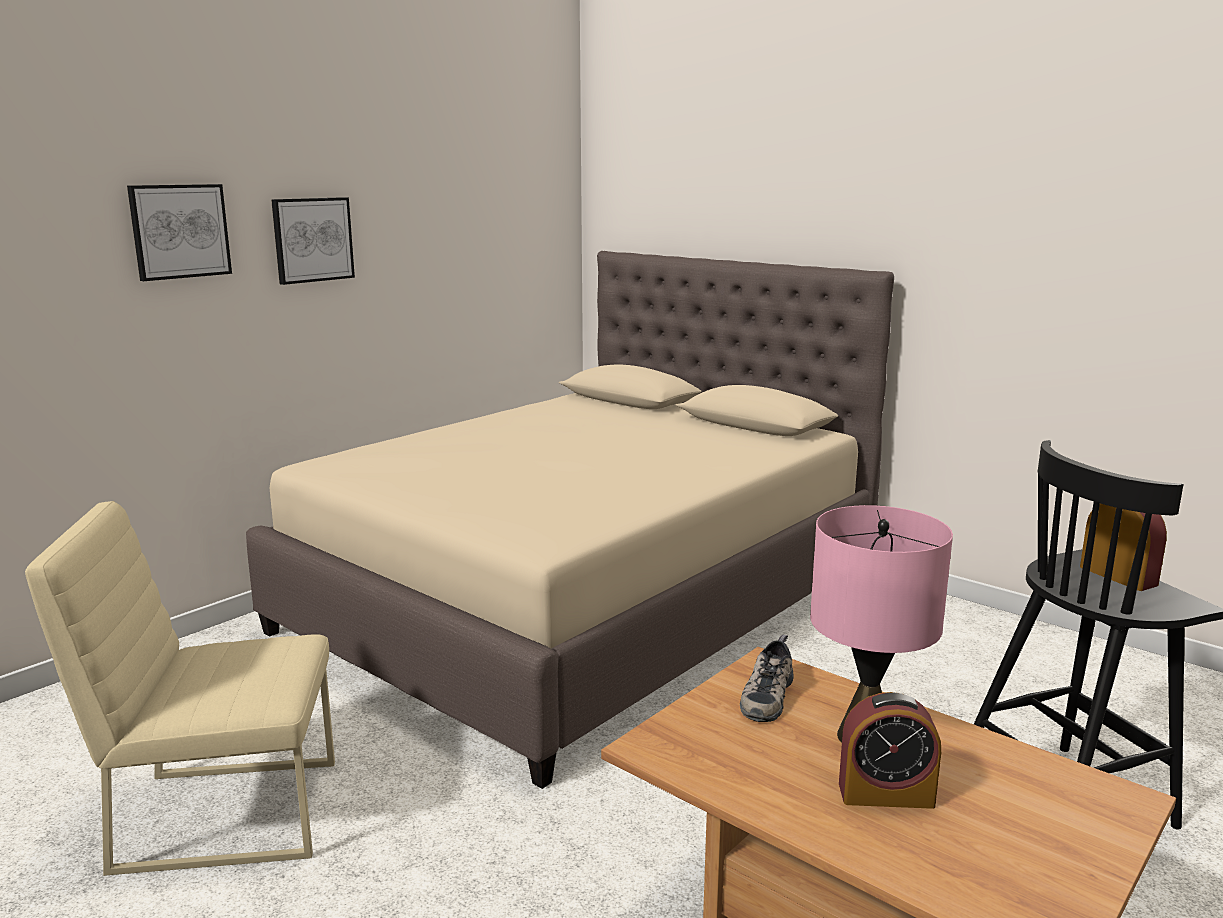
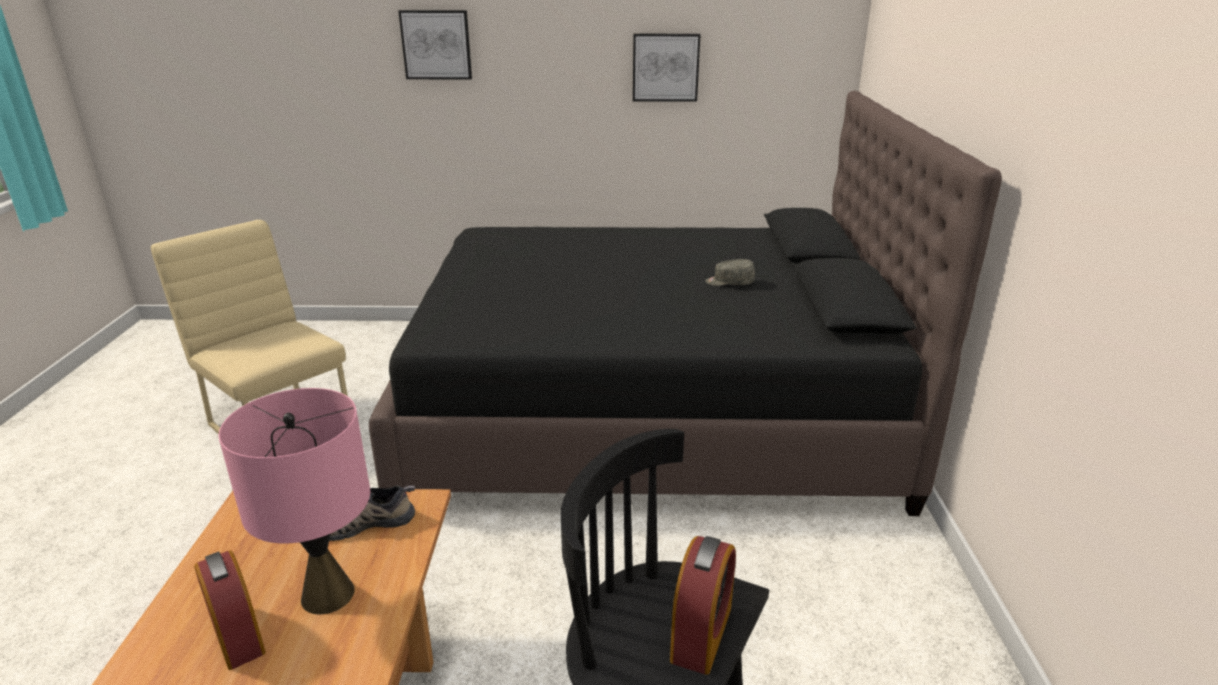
camera: 50 degrees right, 10 degrees up
(312, 239) = (544, 57): picture -> picture (665, 67)
(585, 602) = (648, 409): beige bed -> black bed
(649, 433) = (729, 282): none -> grey cap

